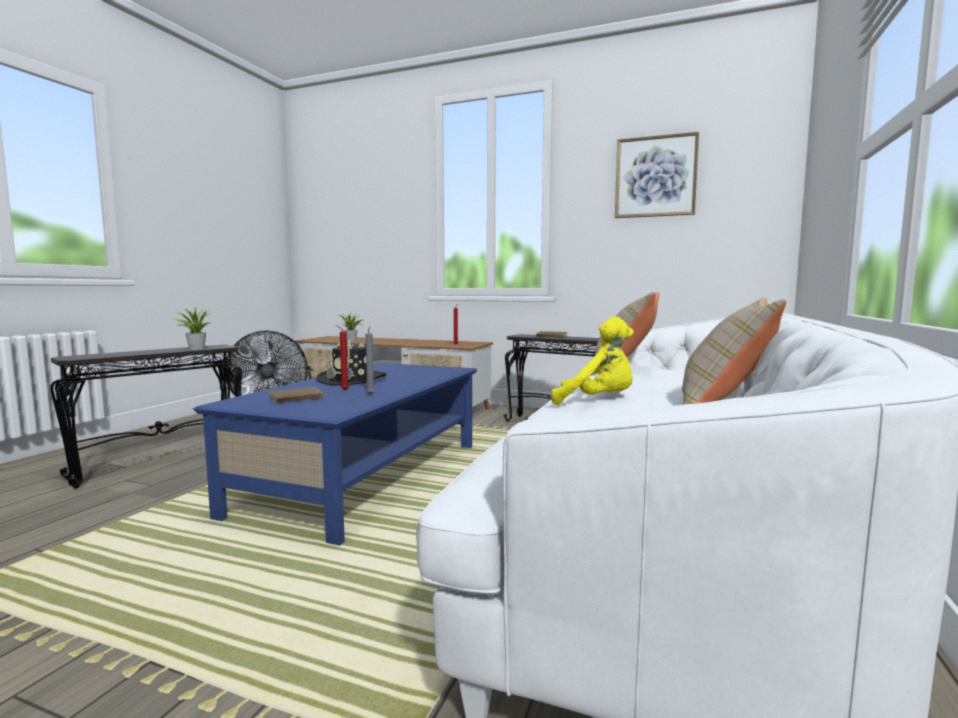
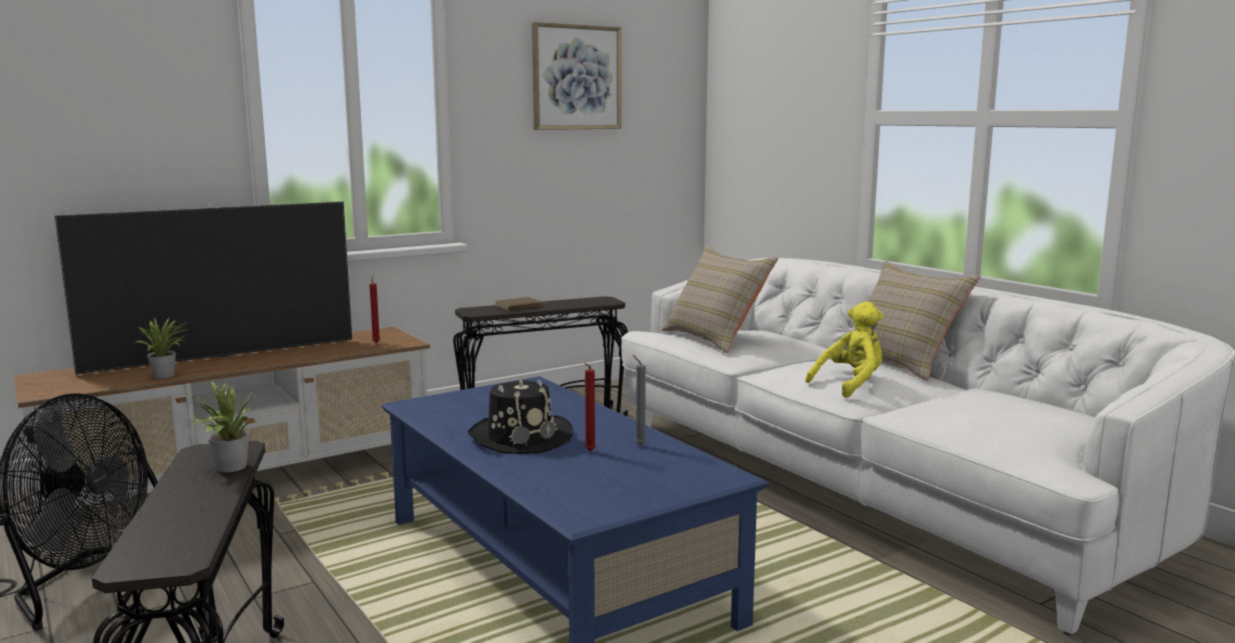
camera: 55 degrees left, 5 degrees up
(296, 398) = (608, 479): brown book -> none
(391, 340) = (223, 356): none -> television

